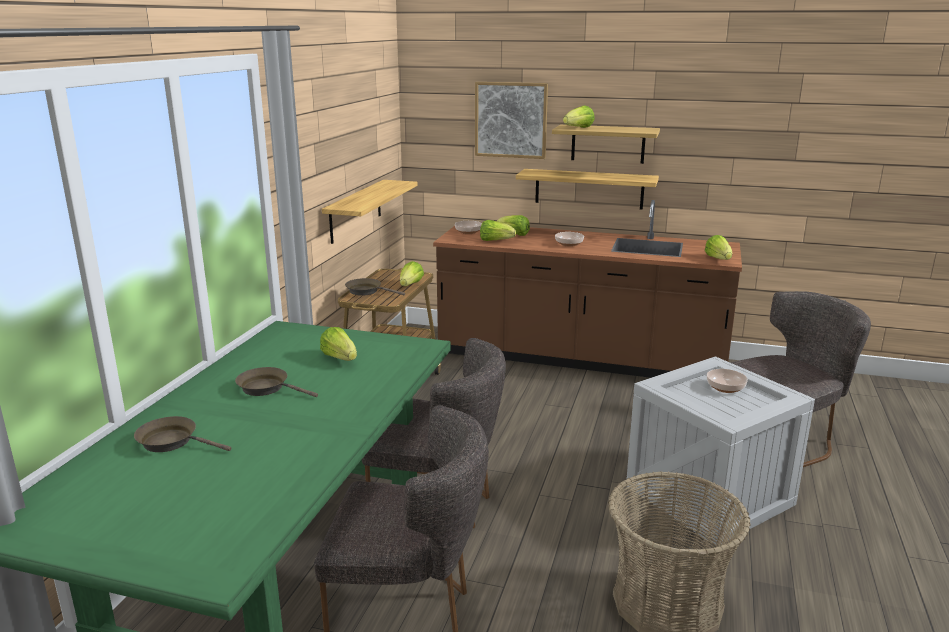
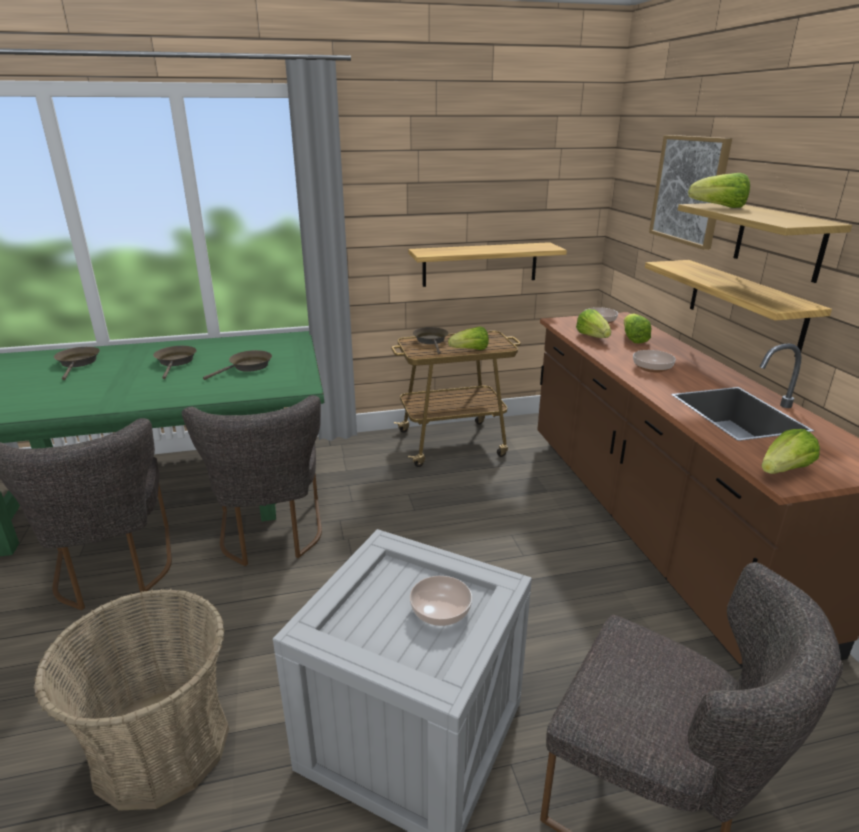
camera: 60 degrees right, 5 degrees up
(340, 358) = (248, 367): lettuce -> brown frying pan

